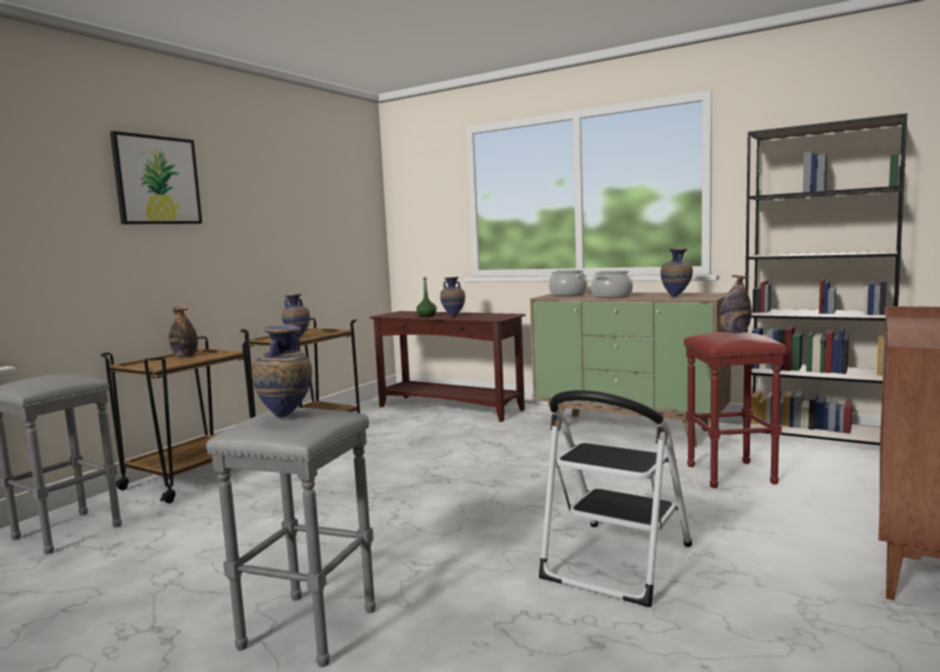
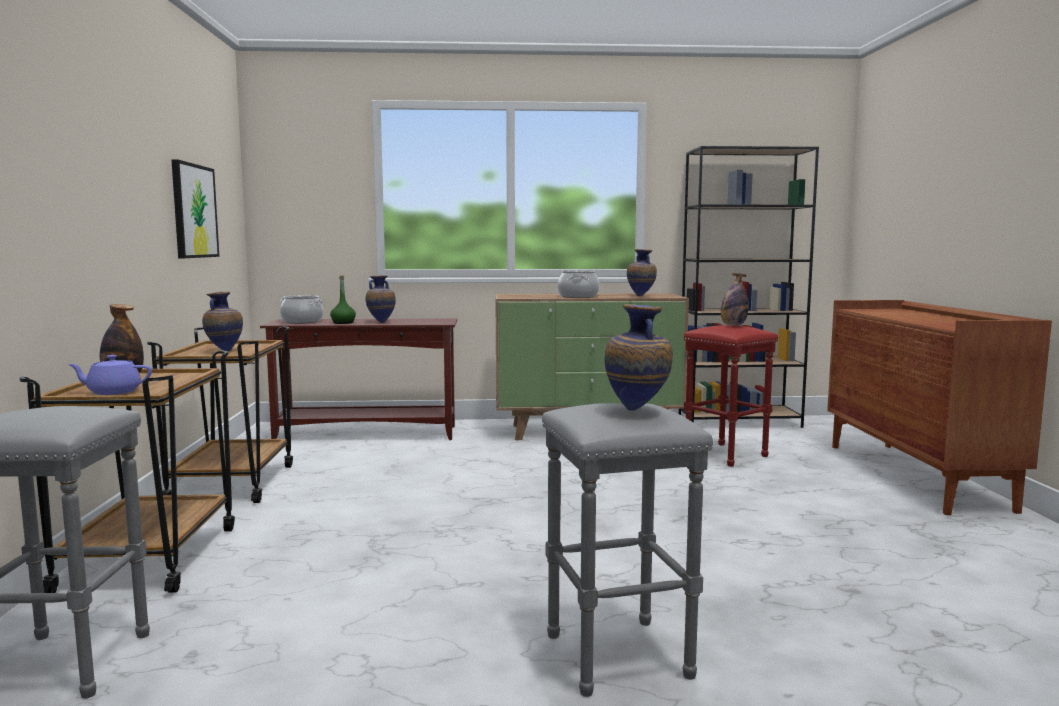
camera: 35 degrees left, 0 degrees up
(154, 365) = (113, 392): none -> purple teapot
(157, 180) = (60, 111): picture -> picture (194, 211)
(568, 294) = (521, 295): cooking pot -> cooking pot (302, 321)
(614, 563) = (763, 534): step ladder -> none

